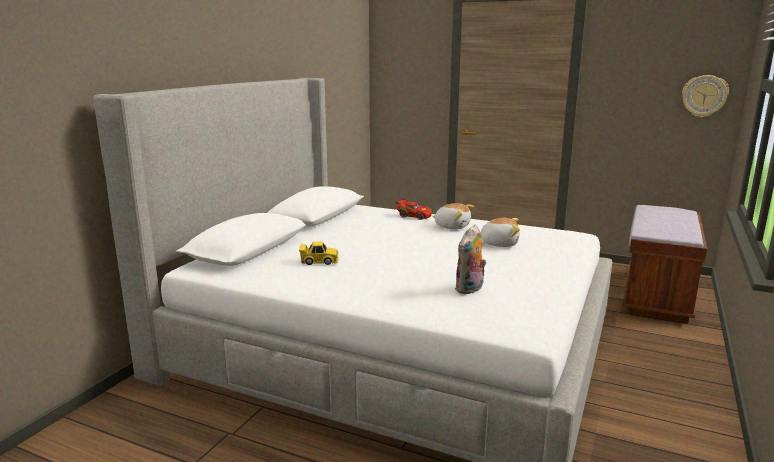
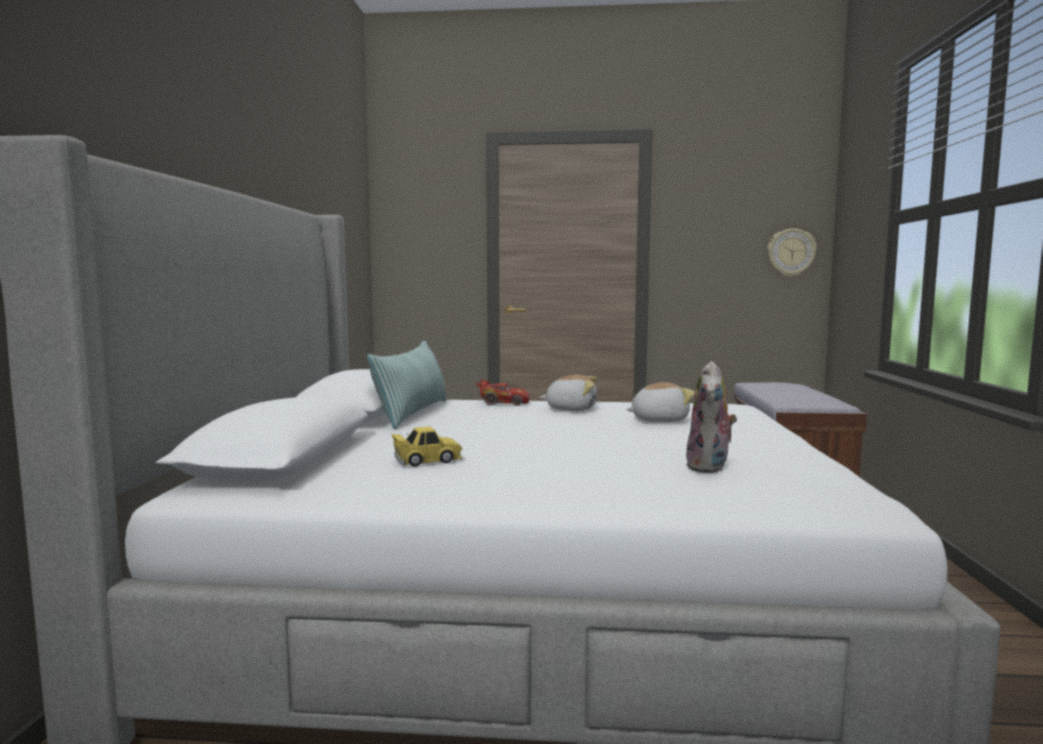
camera: 20 degrees left, 10 degrees down
(348, 220) = (412, 413): none -> pillow

